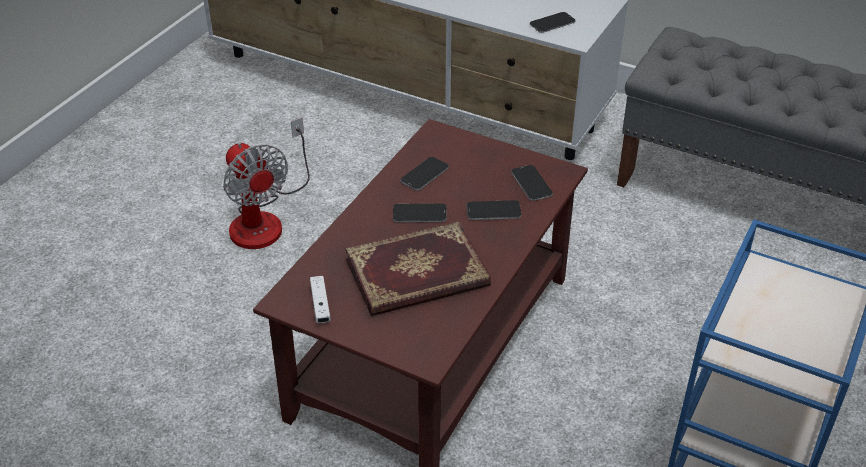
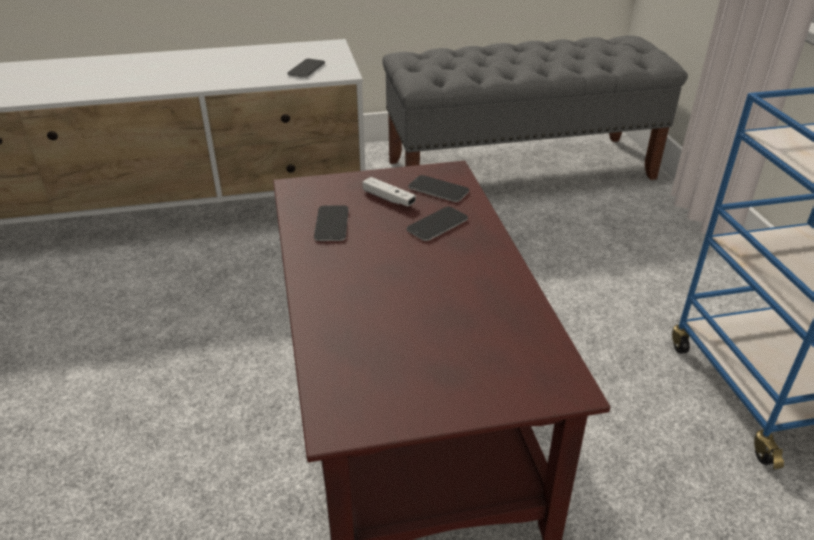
camera: 40 degrees left, 5 degrees down
(265, 218) = (100, 388): fan -> none
(320, 305) = (385, 402): white game controller -> white game controller (388, 198)
(418, 275) = (446, 313): book -> none
(419, 214) = (372, 259): phone -> none

